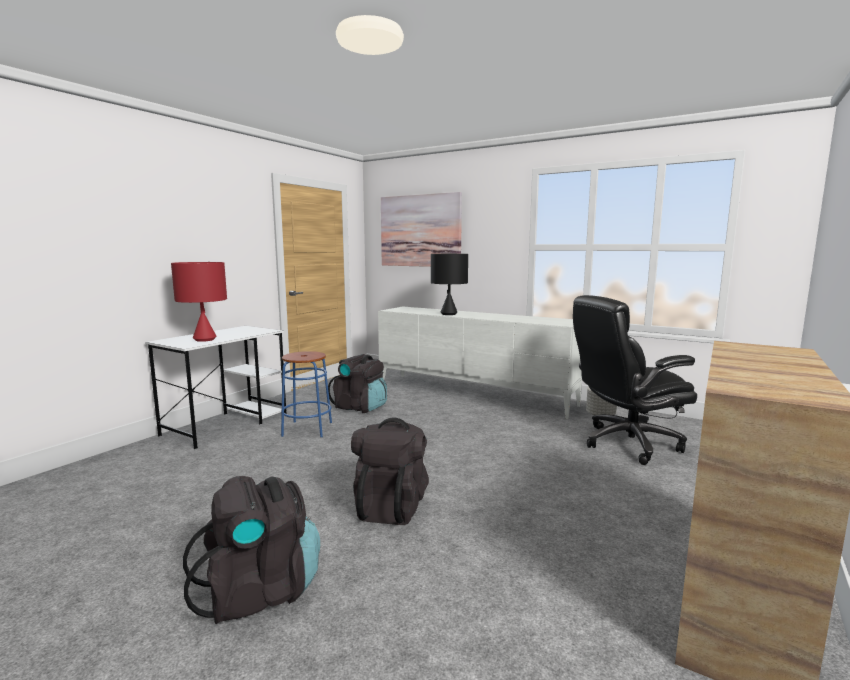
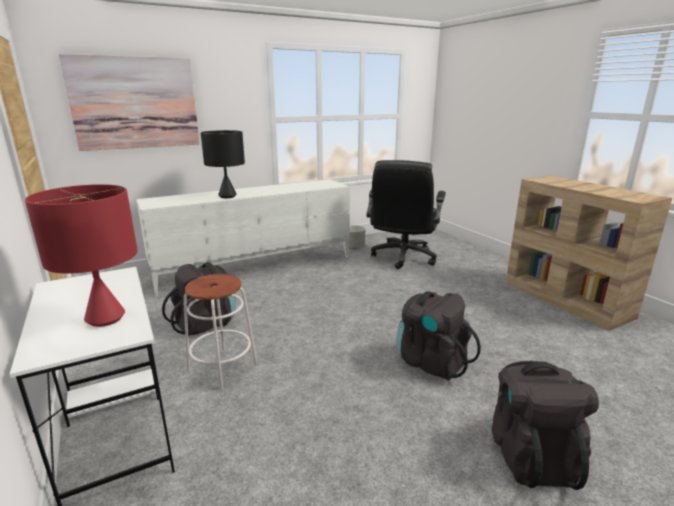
camera: 60 degrees left, 10 degrees up
(307, 429) = (222, 367): blue stool -> white stool

